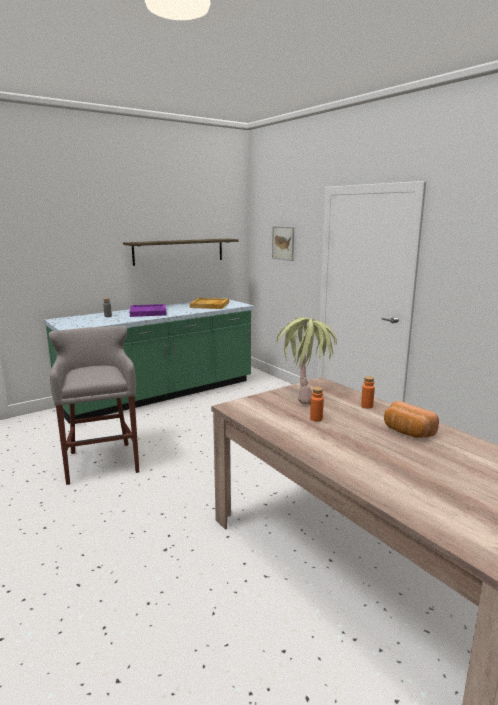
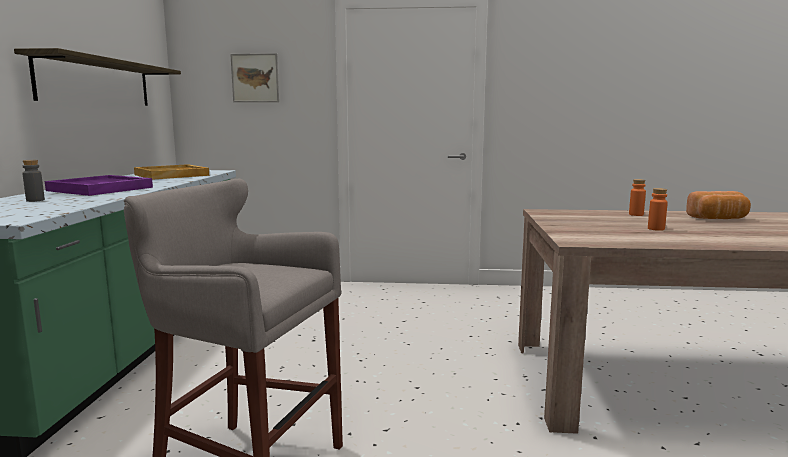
camera: 50 degrees left, 5 degrees down
(305, 396) = (579, 220): potted plant -> none

